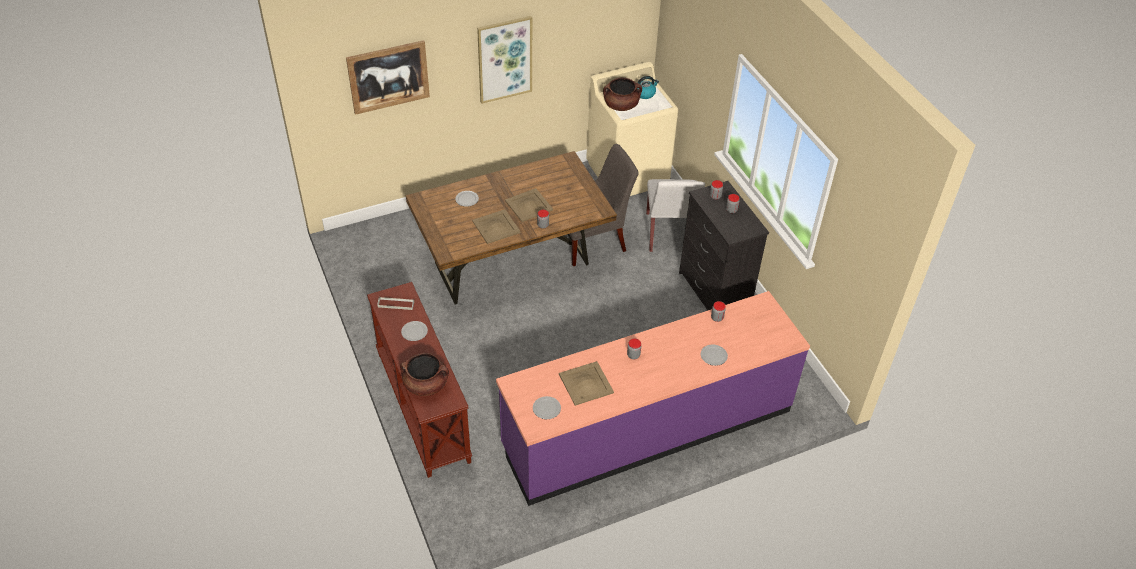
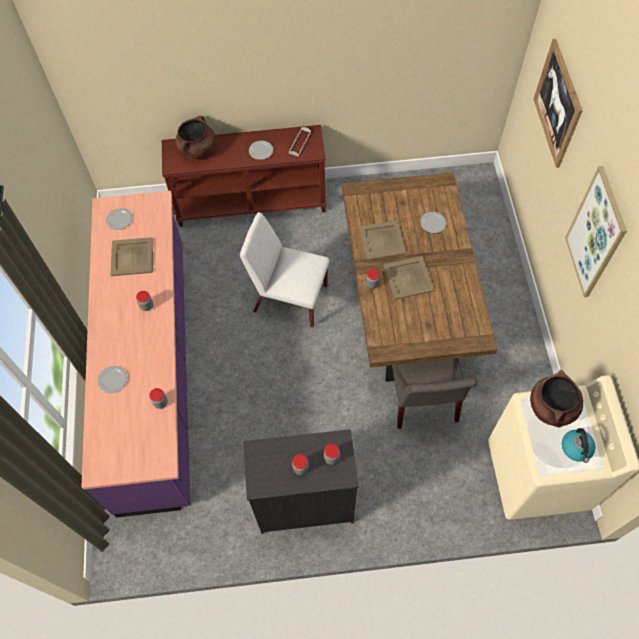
camera: 110 degrees right, 15 degrees up
(670, 233) = (416, 490): white chair -> white chair (289, 298)

